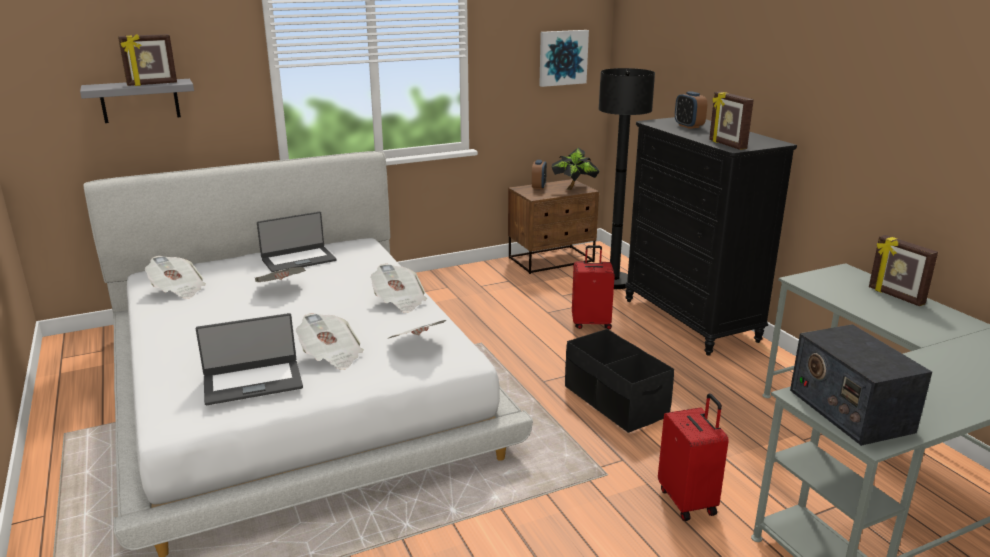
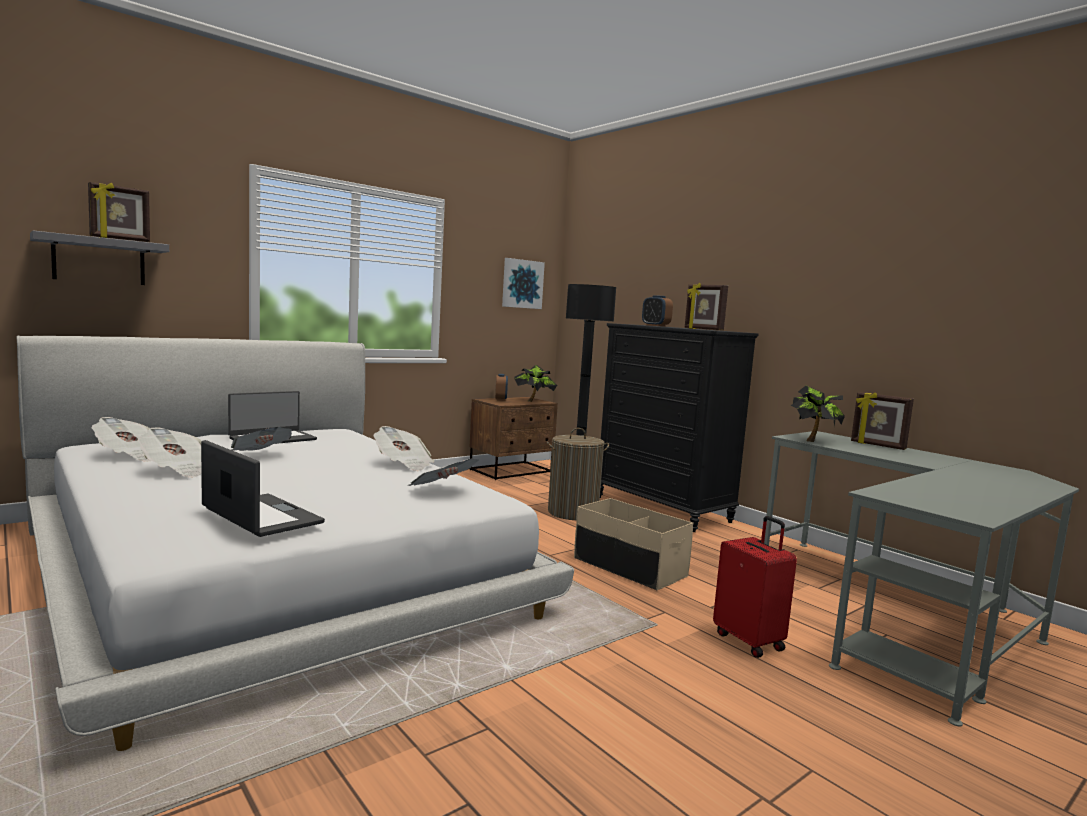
camera: 15 degrees left, 15 degrees down
(252, 382) = (260, 516): laptop -> laptop turned 105 degrees counterclockwise
(331, 356) = (347, 500): newspaper -> newspaper (178, 470)
(591, 323) = (573, 512): red suitcase -> laundry basket
(615, 401) = (629, 567): black storage box -> beige storage box
(822, 286) = (813, 440): none -> potted plant
(849, 410) = (929, 500): radio -> none

